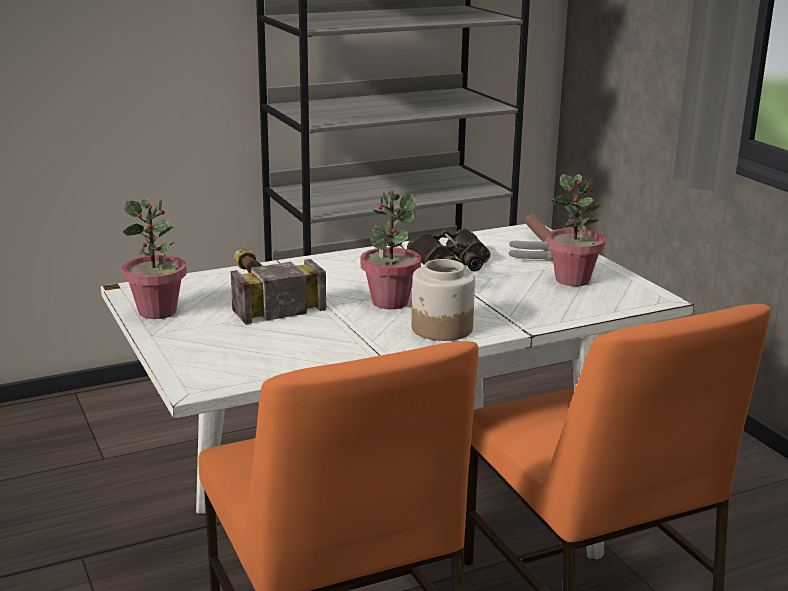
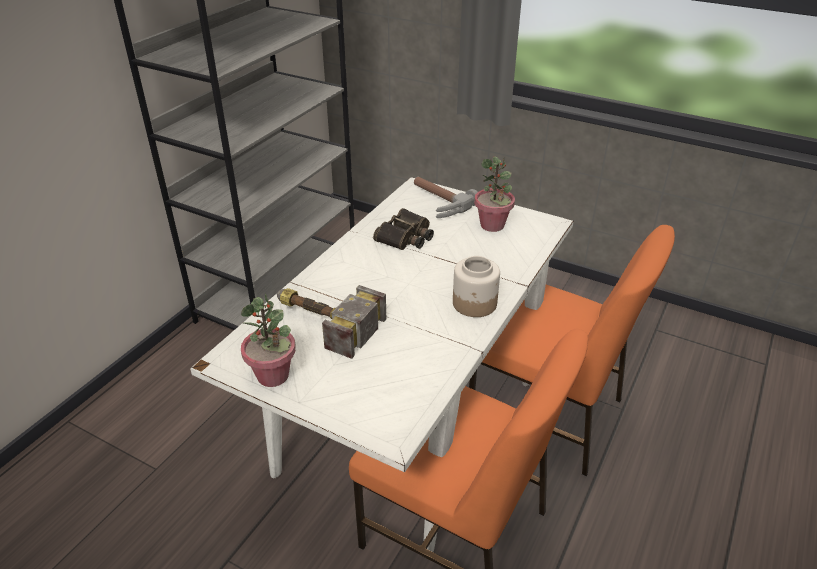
camera: 35 degrees left, 15 degrees up
(389, 302) = (415, 292): potted plant -> none

